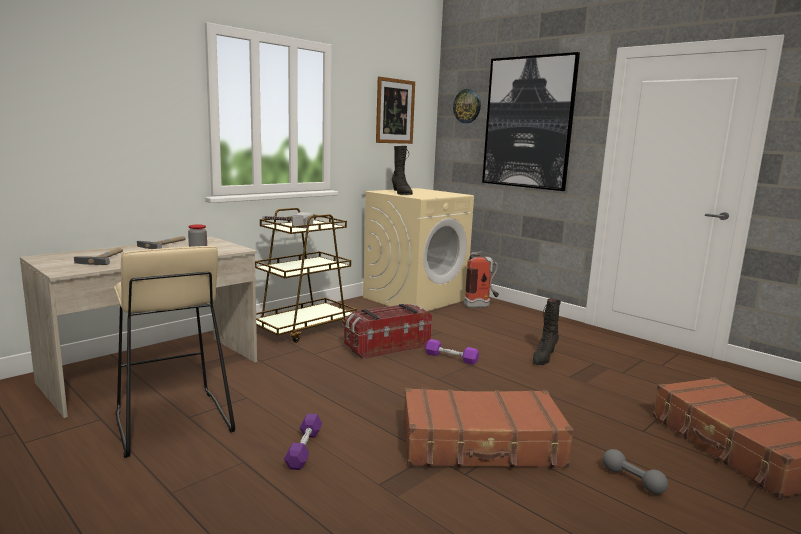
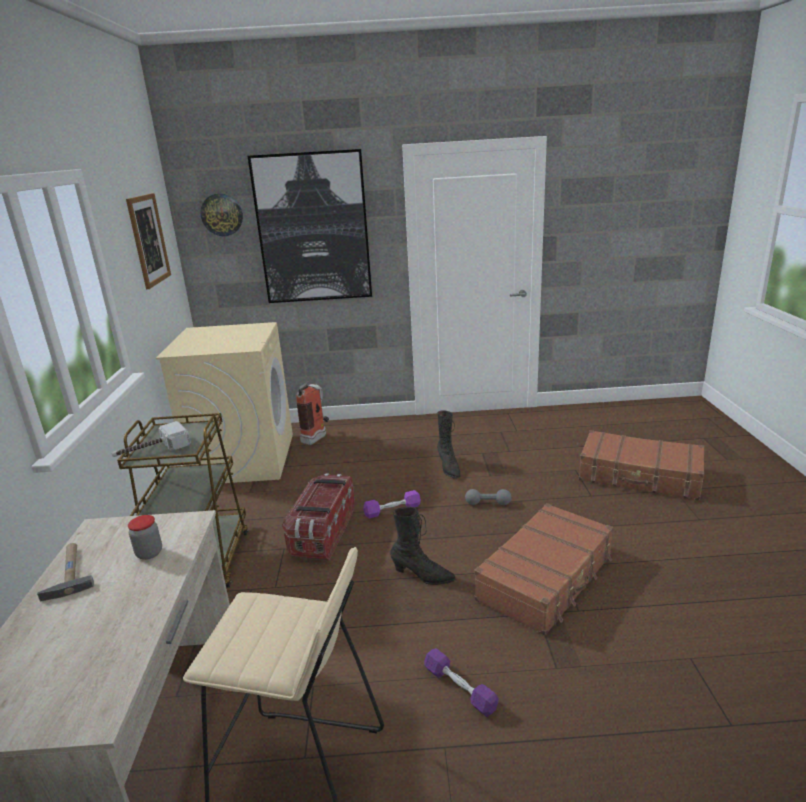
camera: 45 degrees left, 10 degrees up
(104, 258) = (70, 653): hammer -> none
(401, 193) = (210, 347): black boot -> black boot (422, 576)
(632, 481) = (643, 539): grey dumbbell -> grey dumbbell (488, 503)

